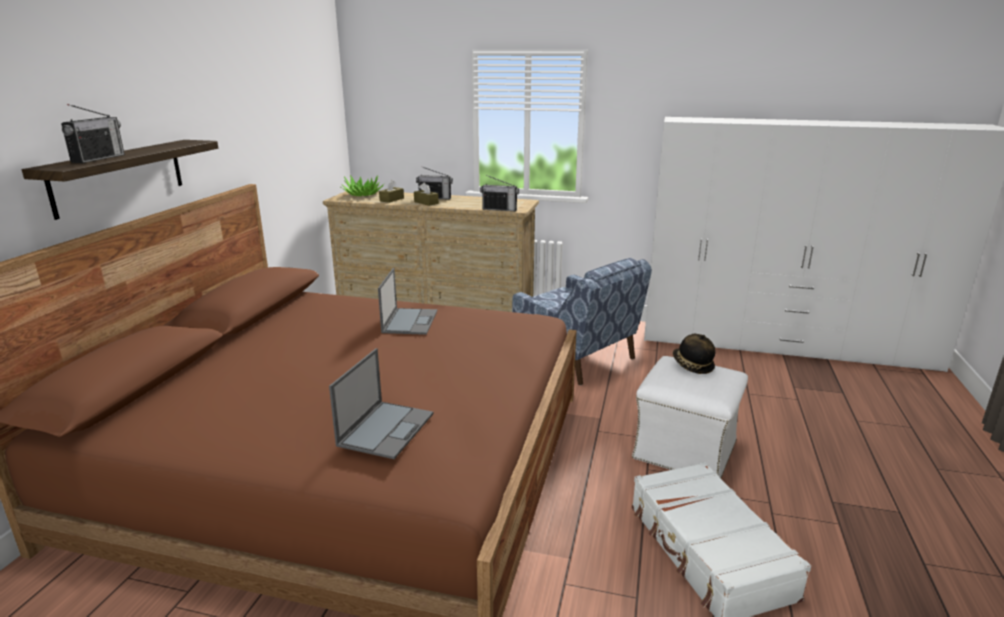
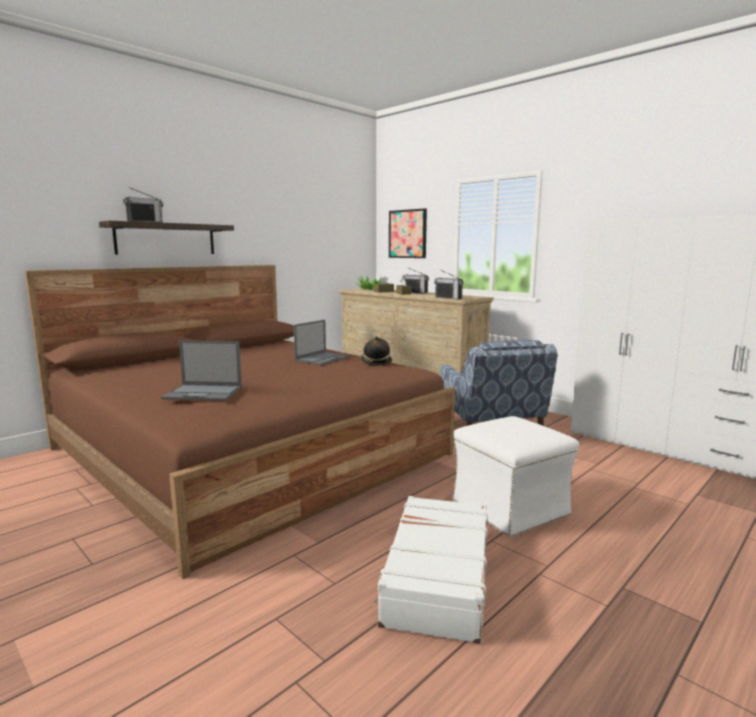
camera: 30 degrees right, 10 degrees down
(386, 429) = (204, 393): laptop -> laptop turned 45 degrees clockwise
(399, 116) = (408, 234): none -> picture
(692, 365) = (524, 423): hat -> hat (376, 363)

